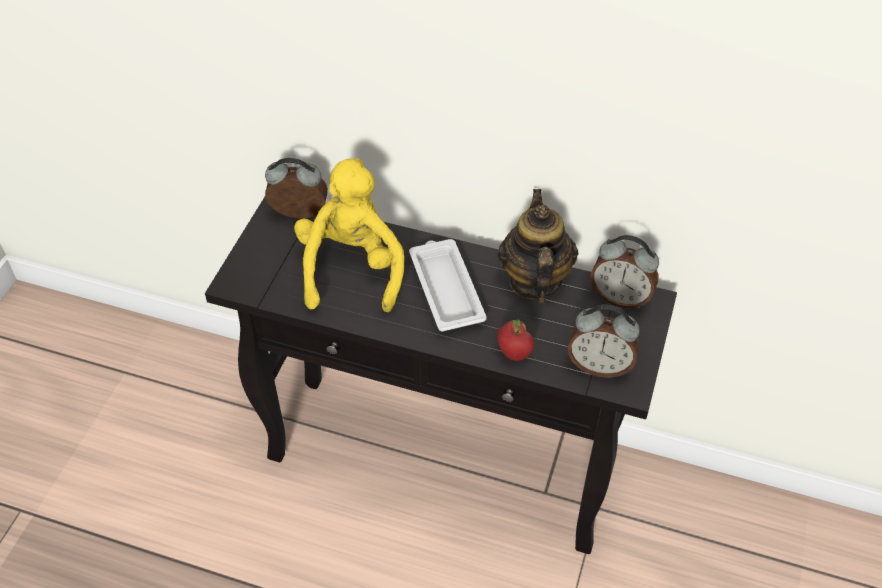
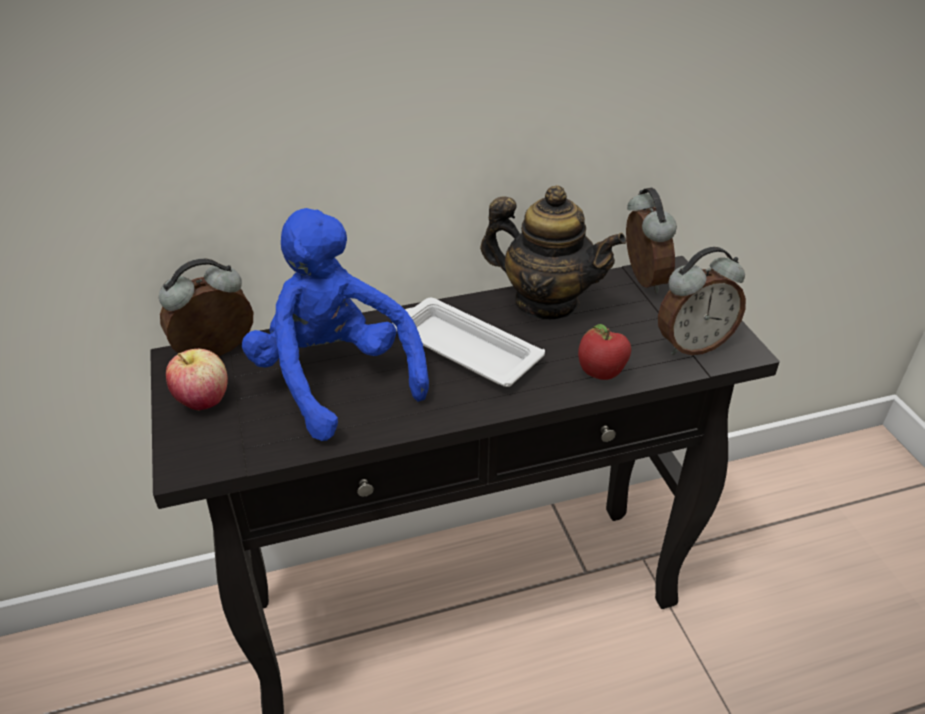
camera: 35 degrees left, 10 degrees down
(269, 245) = (203, 400): none -> apple
(352, 269) = (335, 378): yellow plush toy -> blue plush toy
(534, 281) = (546, 302): teapot -> teapot turned 150 degrees clockwise
(620, 297) = (641, 280): alarm clock -> alarm clock turned 90 degrees counterclockwise

